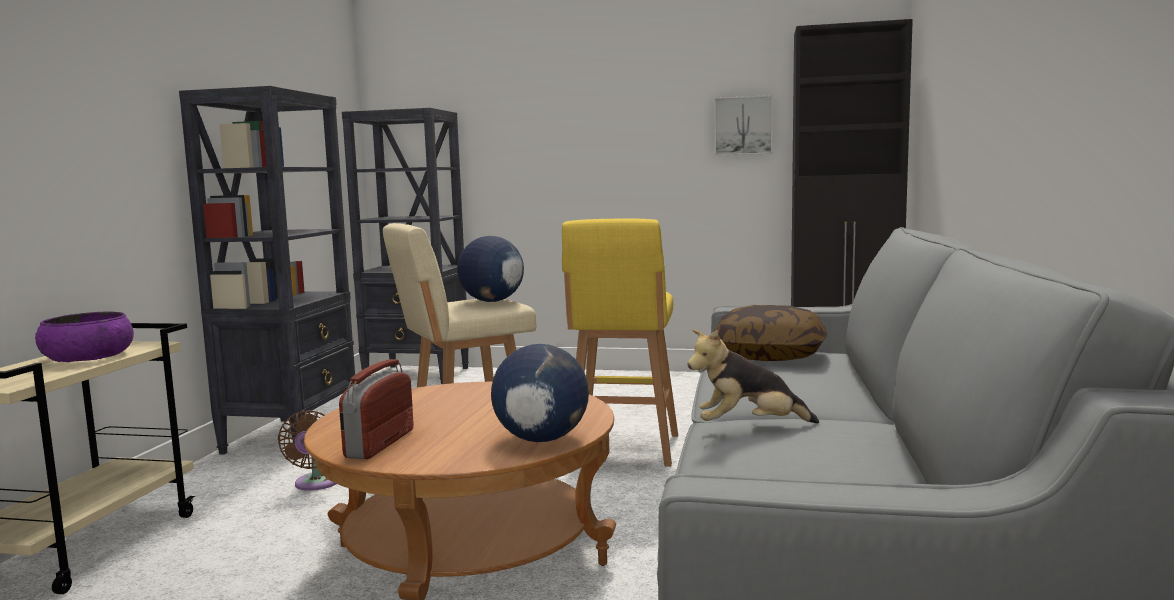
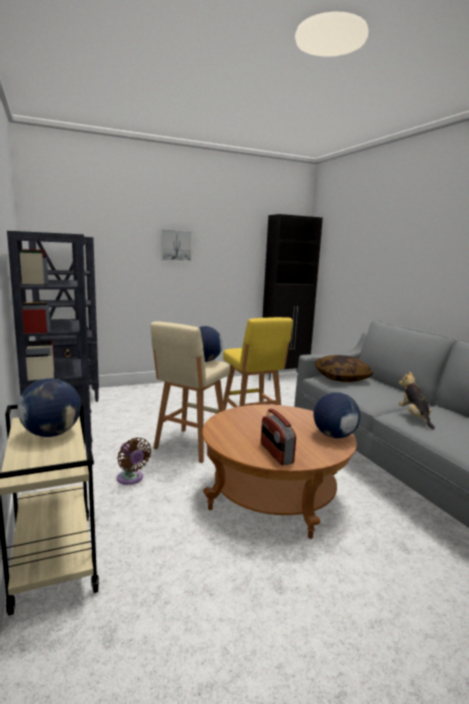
camera: 35 degrees left, 5 degrees up
(88, 357) = (51, 434): purple bowl -> globe
(743, 126) = (244, 257): picture -> picture (176, 245)
(749, 427) = (414, 417): plush toy -> plush toy turned 120 degrees clockwise

